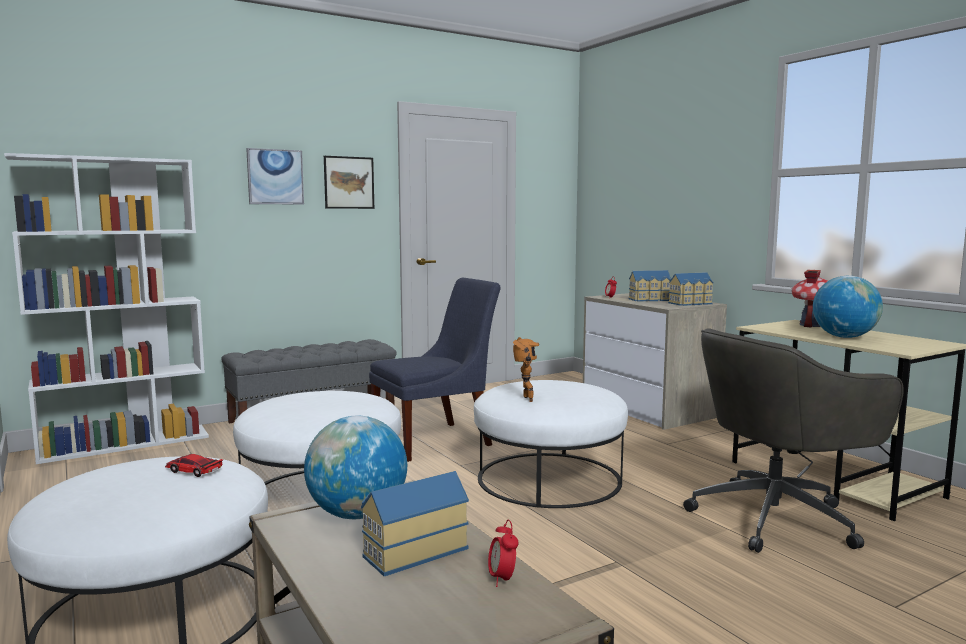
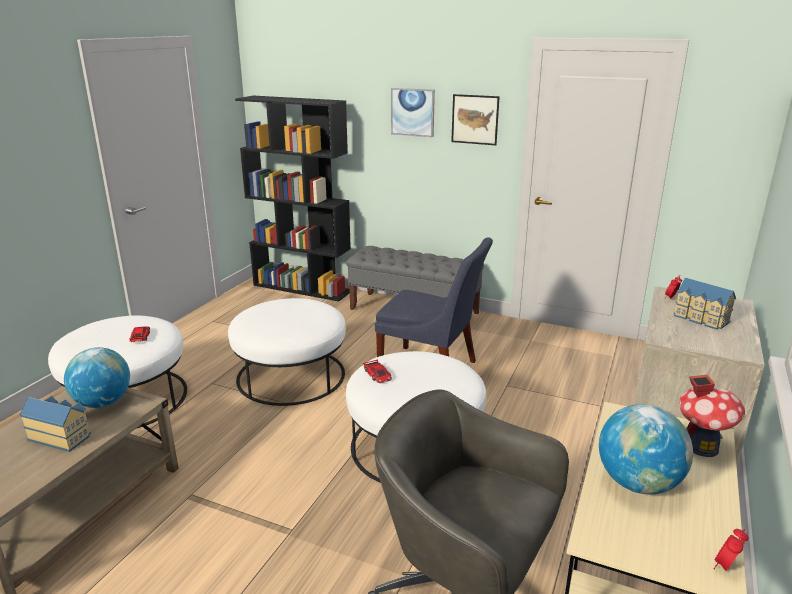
camera: 55 degrees right, 15 degrees up
(126, 443) = (303, 288): white bookcase -> black bookcase
(502, 579) = (32, 475): alarm clock -> alarm clock (725, 566)
(525, 399) = (377, 375): toy robot -> toy car
(691, 303) = (719, 345): toy house -> none

